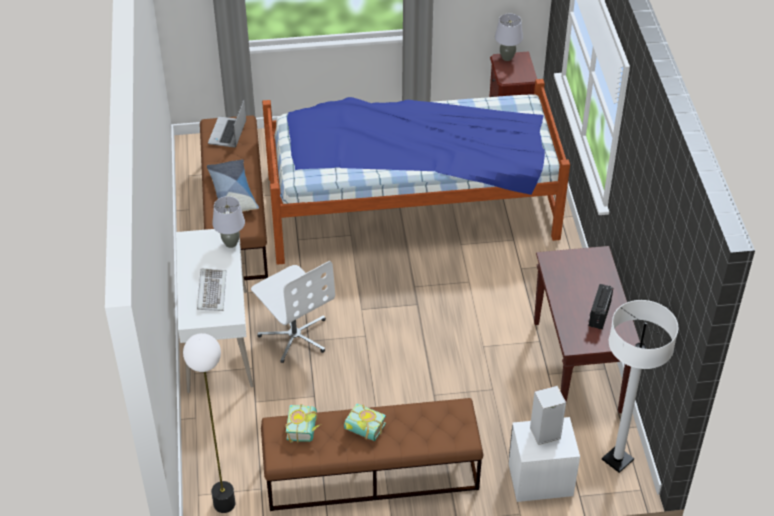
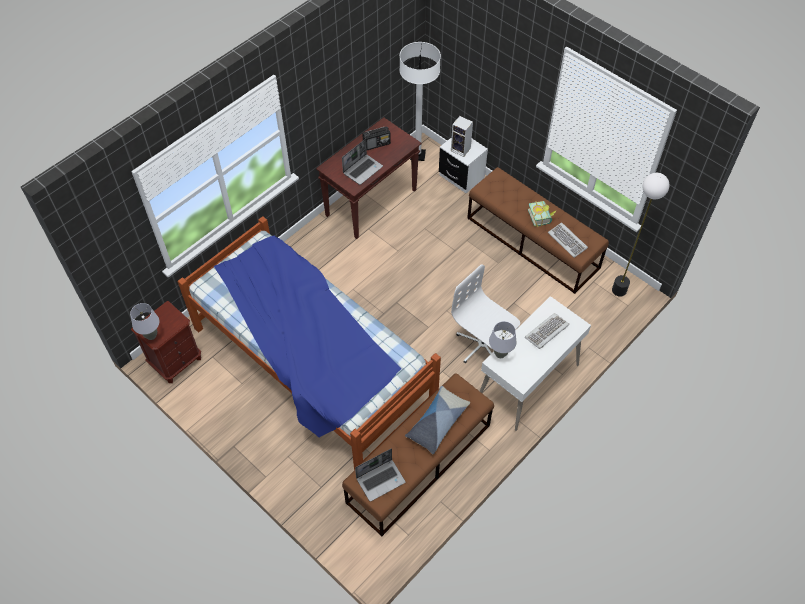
camera: 130 degrees left, 10 degrees up
(295, 335) = (482, 345): white office chair -> white office chair turned 60 degrees counterclockwise
(306, 429) = (567, 241): book -> keyboard
(569, 280) = (363, 169): none -> laptop

